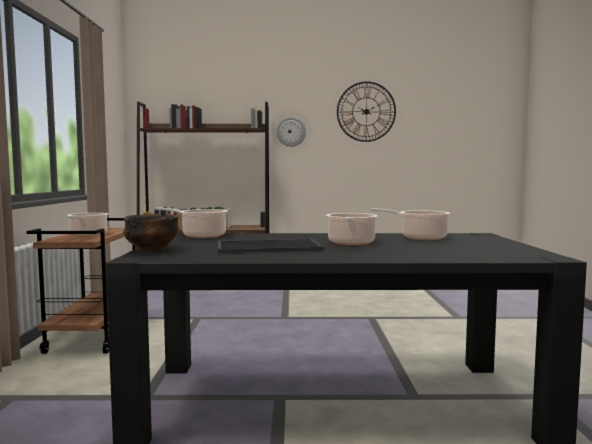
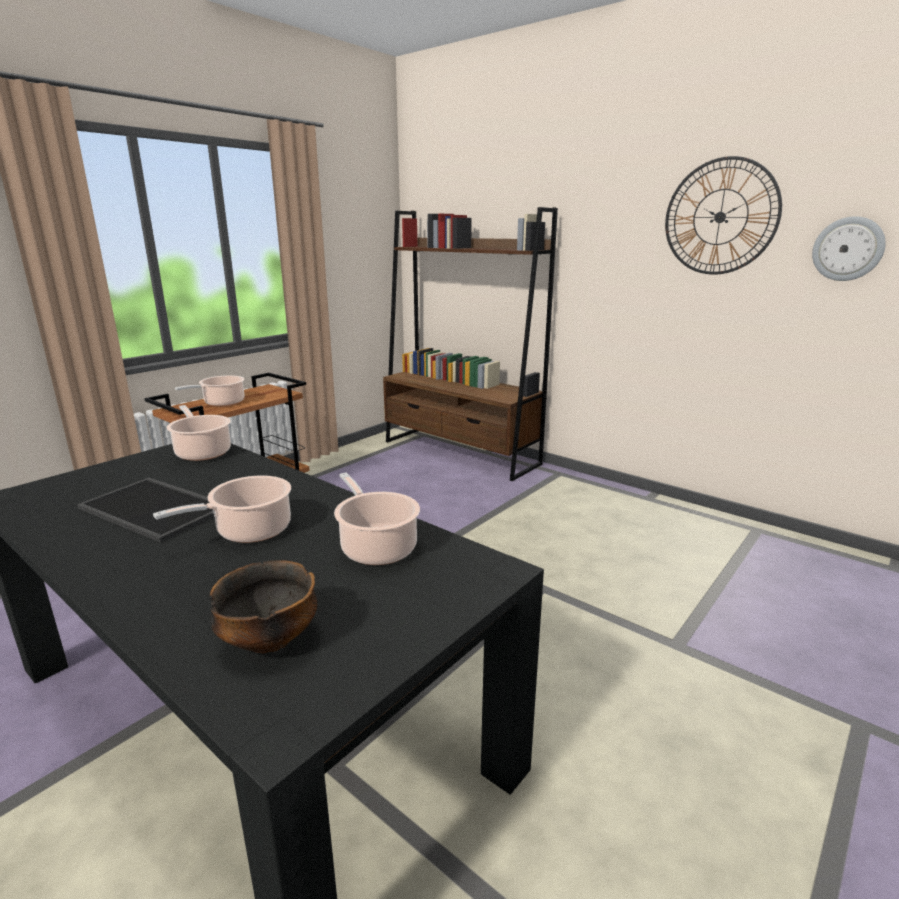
camera: 40 degrees right, 15 degrees up
(151, 250) = (67, 480): bowl -> bowl (269, 640)
(291, 131) = (590, 252): wall clock -> wall clock (848, 249)

